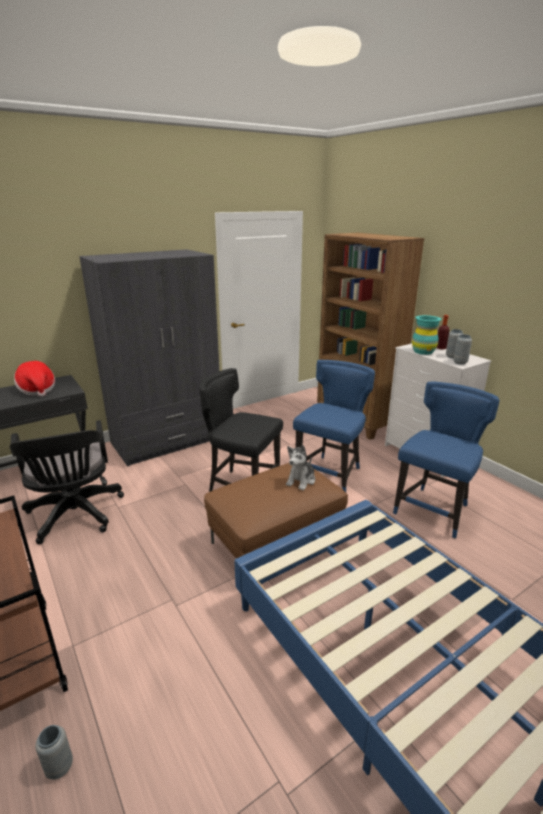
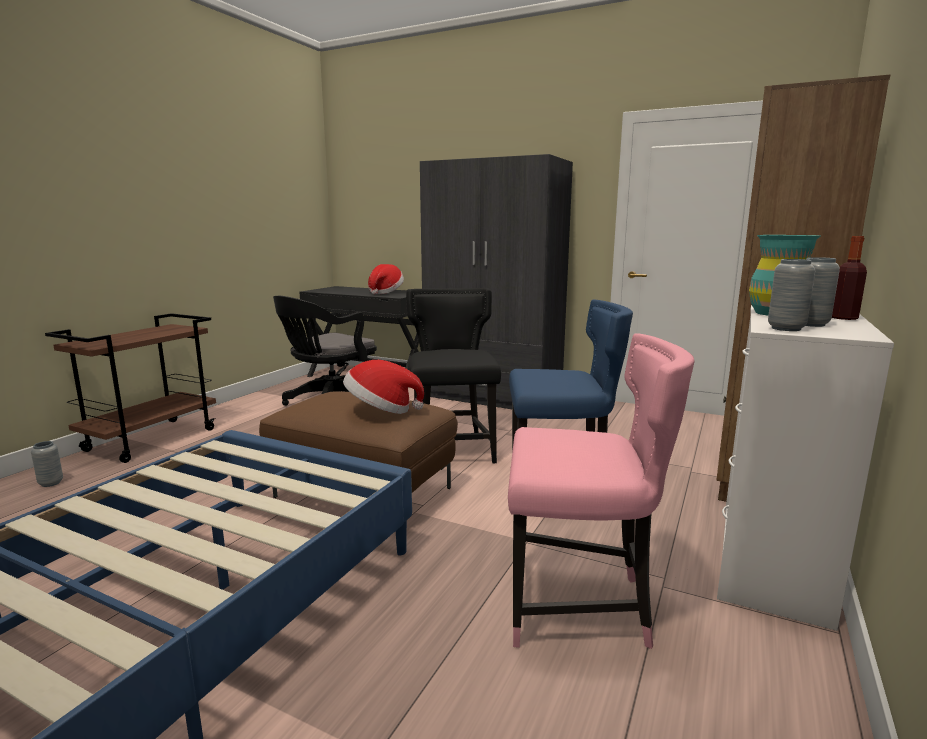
camera: 60 degrees right, 10 degrees down
(301, 480) = (381, 410): plush toy -> hat
(434, 510) = (581, 606): blue chair -> pink chair

